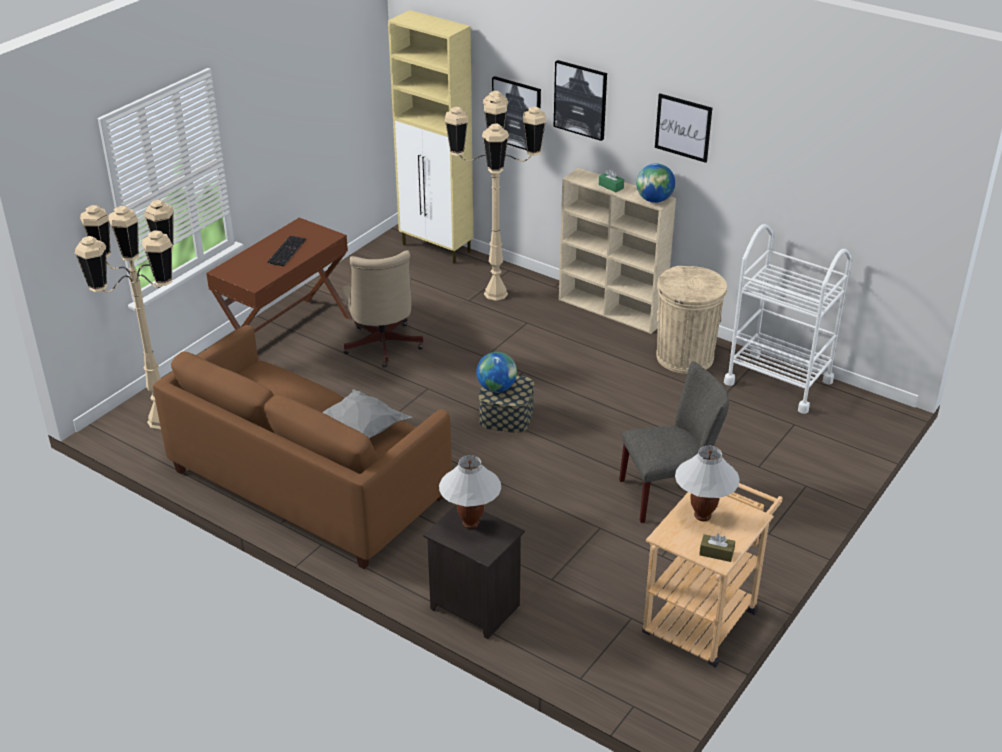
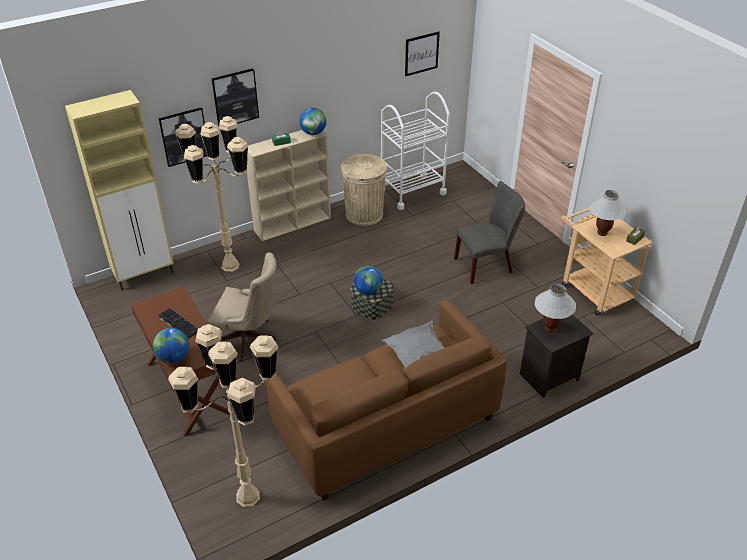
camera: 65 degrees left, 5 degrees up
(235, 265) = (173, 358): none -> globe
(670, 493) = (487, 265): grey chair -> grey chair turned 60 degrees clockwise
(683, 127) = (313, 77): picture -> picture (421, 53)

